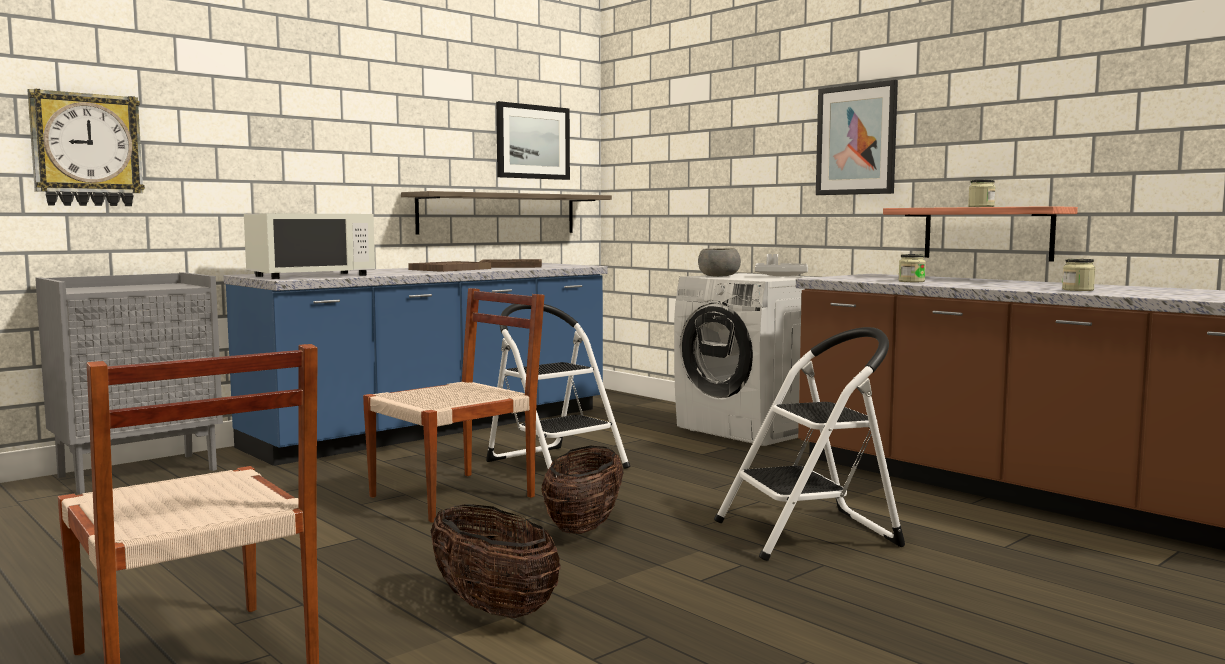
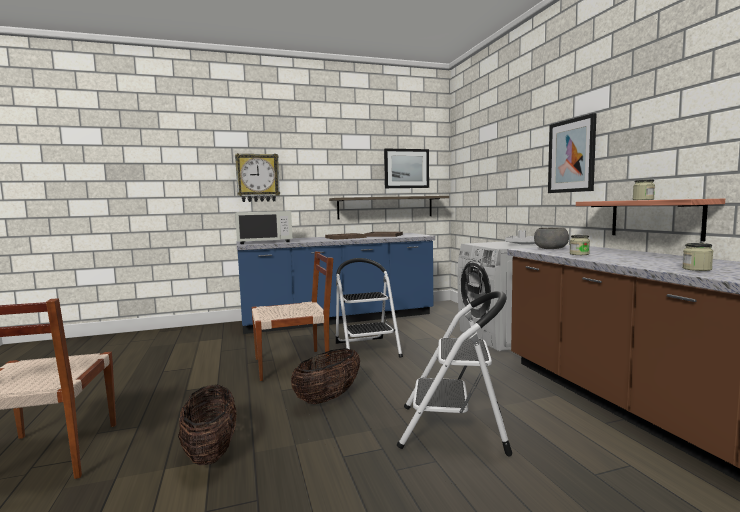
camera: 25 degrees right, 0 degrees up
(86, 150) = (173, 185): wall clock -> wall clock (258, 178)
(139, 473) = (190, 331): grey cabinet -> none
(718, 276) = (482, 244): grey bowl -> grey bowl (550, 249)

